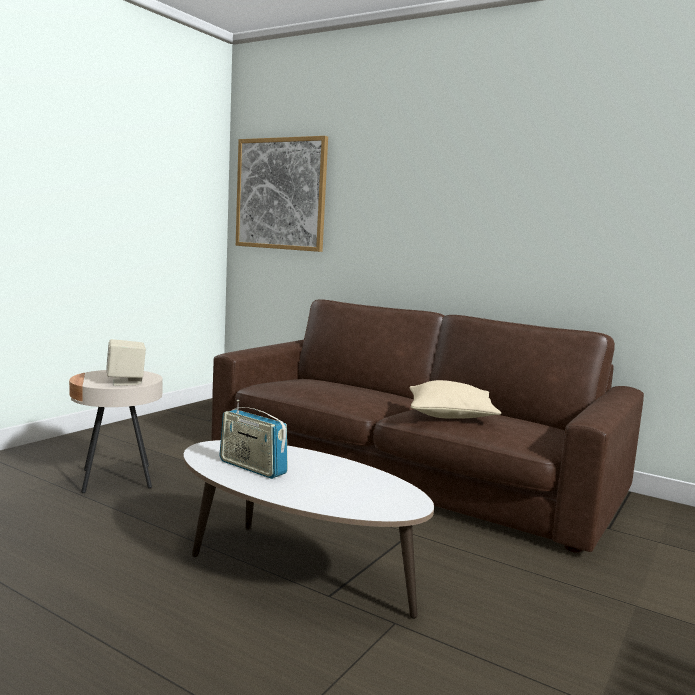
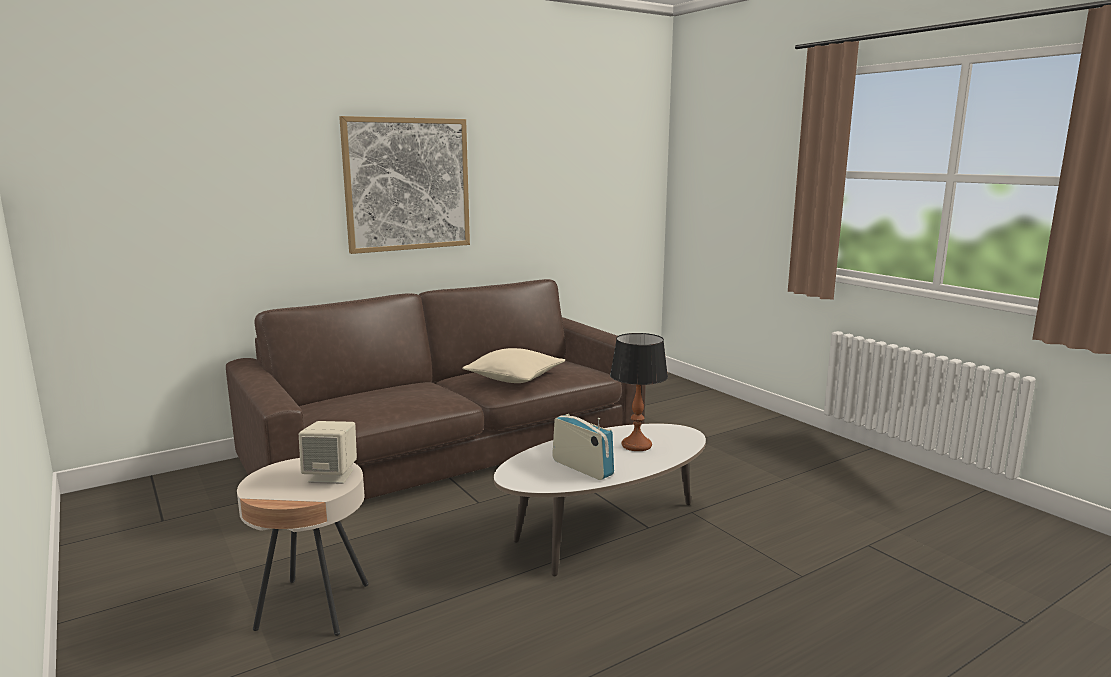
camera: 65 degrees left, 5 degrees up
(252, 467) = (582, 468): radio -> radio turned 105 degrees counterclockwise
(281, 194) = (128, 178): picture -> picture (407, 184)
(337, 485) = (637, 445): none -> table lamp

